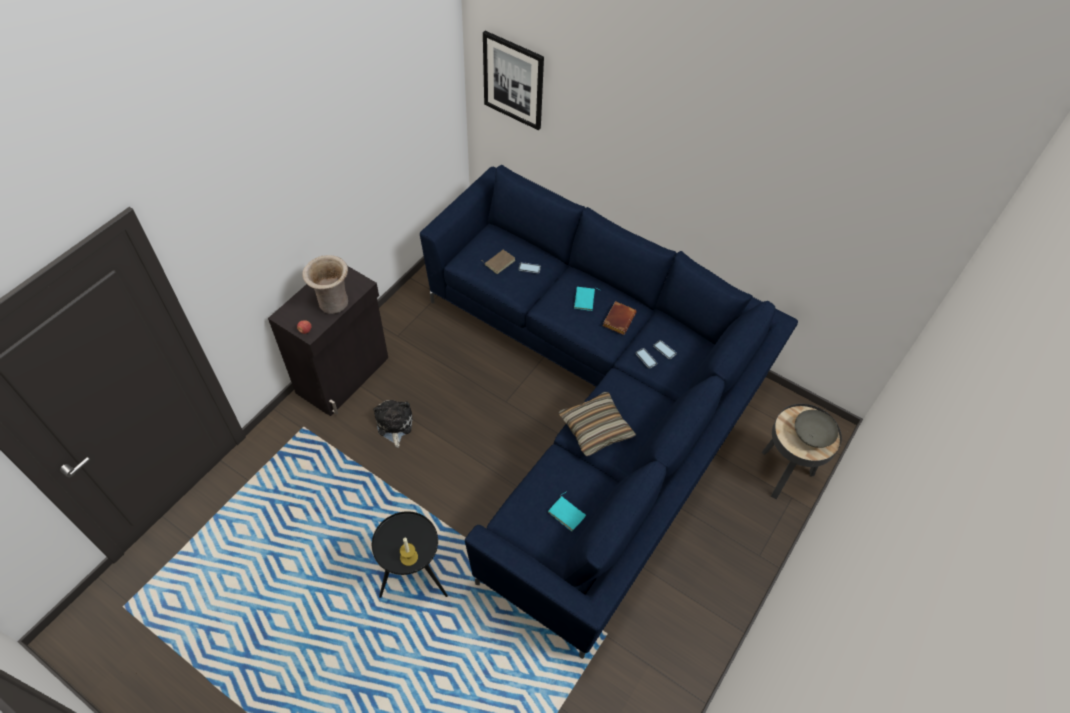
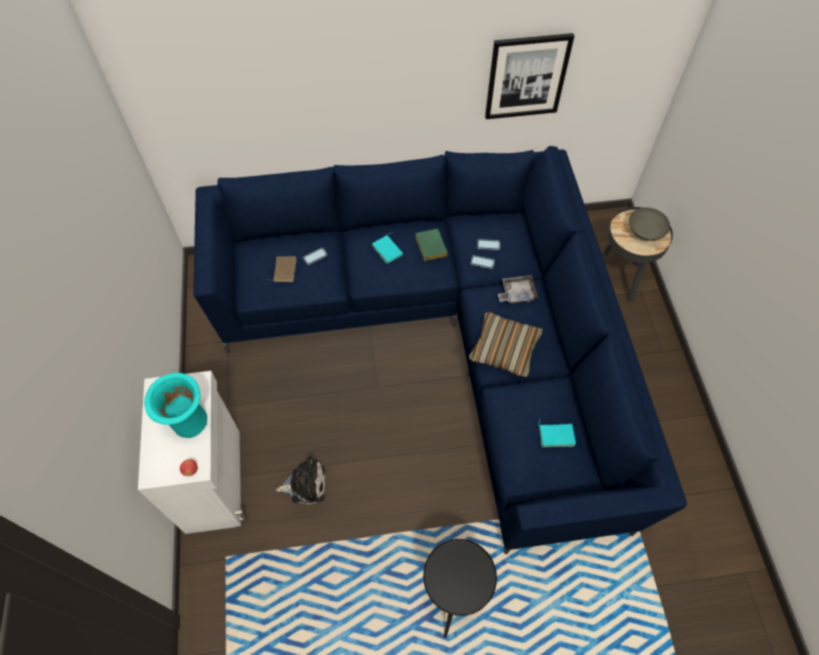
camera: 40 degrees left, 5 degrees up
(332, 302) = (188, 422): beige vase -> turquoise vase
(344, 375) = (215, 479): black cabinet -> white cabinet
(394, 425) = (305, 484): plush toy -> plush toy turned 135 degrees clockwise
(409, 557) = (475, 585): candle -> none
(513, 80) = (188, 83): picture -> picture (526, 76)
(618, 319) = (429, 246): brown book -> green book
(648, 399) = (517, 293): none -> grey tray

